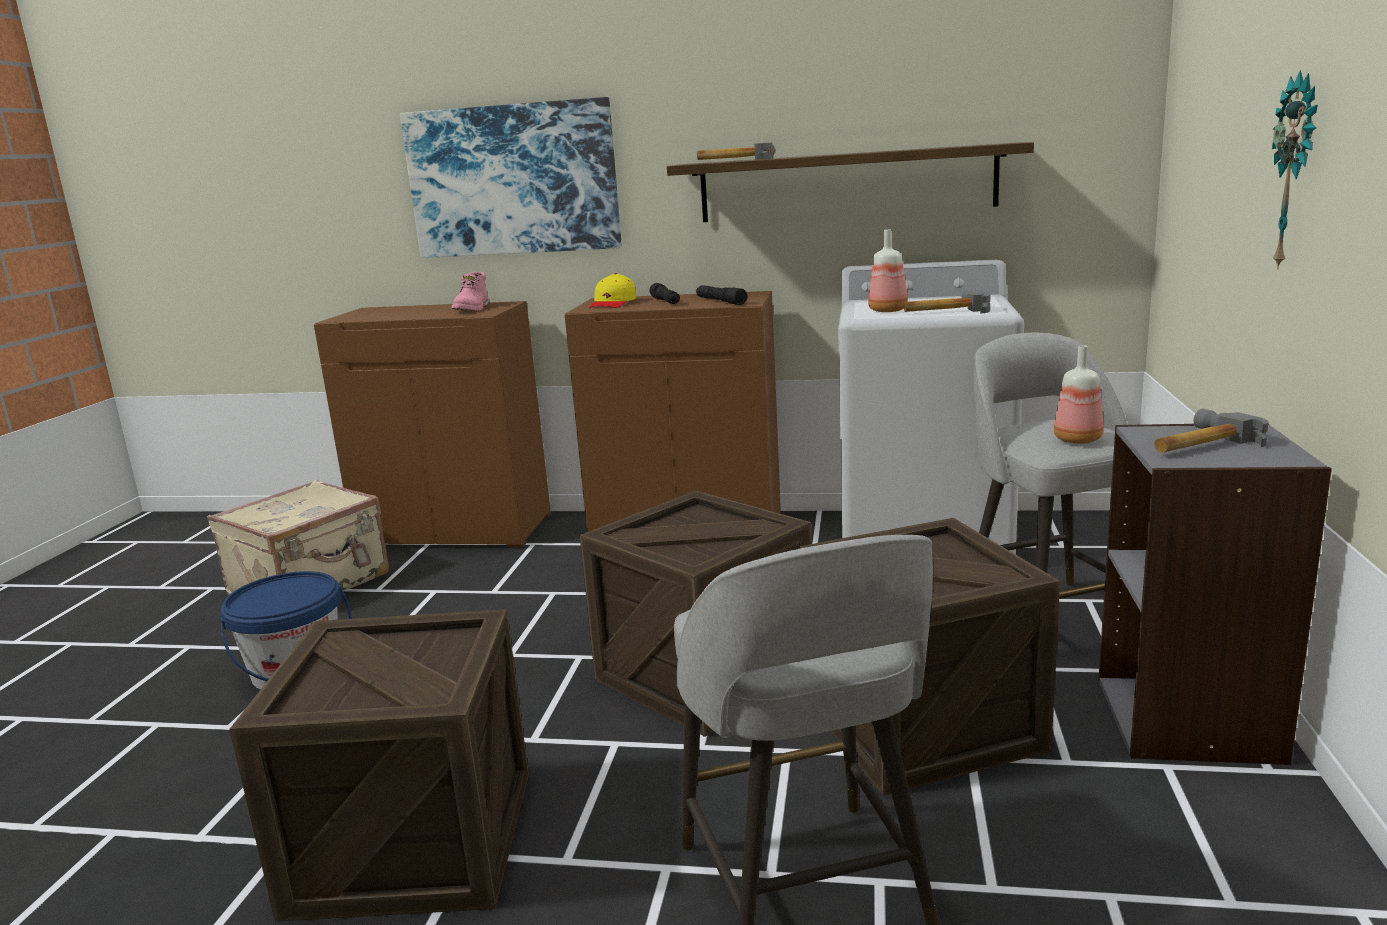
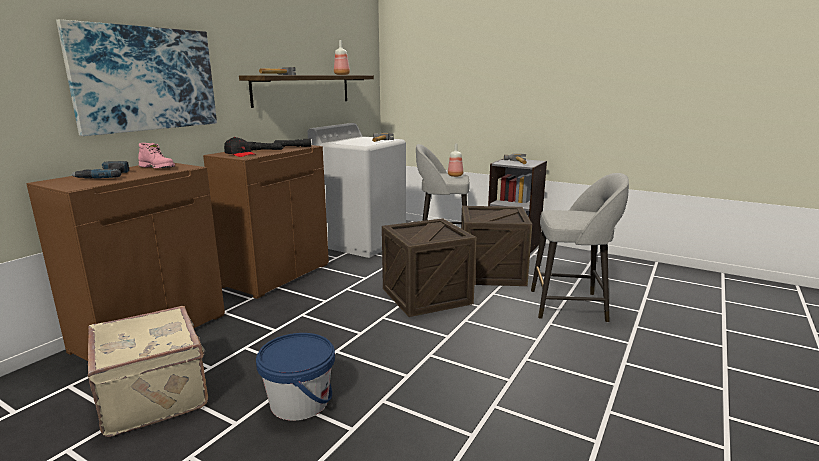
camera: 70 degrees left, 0 degrees up
(407, 311) = (104, 176): none -> power drill
(414, 841) = (510, 370): crate -> none
(613, 303) = (240, 154): yellow cap -> black cap
(889, 310) = (361, 143): bottle -> bottle (342, 75)
(1297, 172) = (499, 86): wall clock -> none

